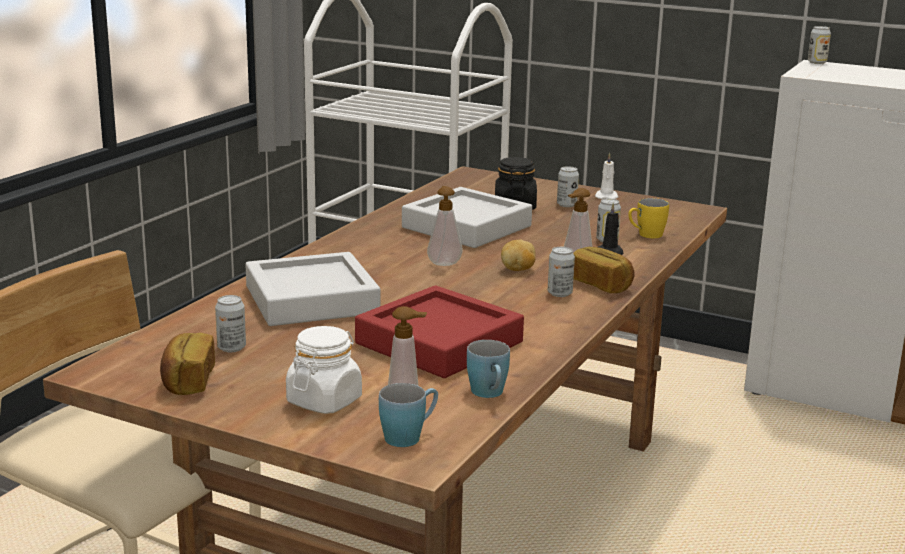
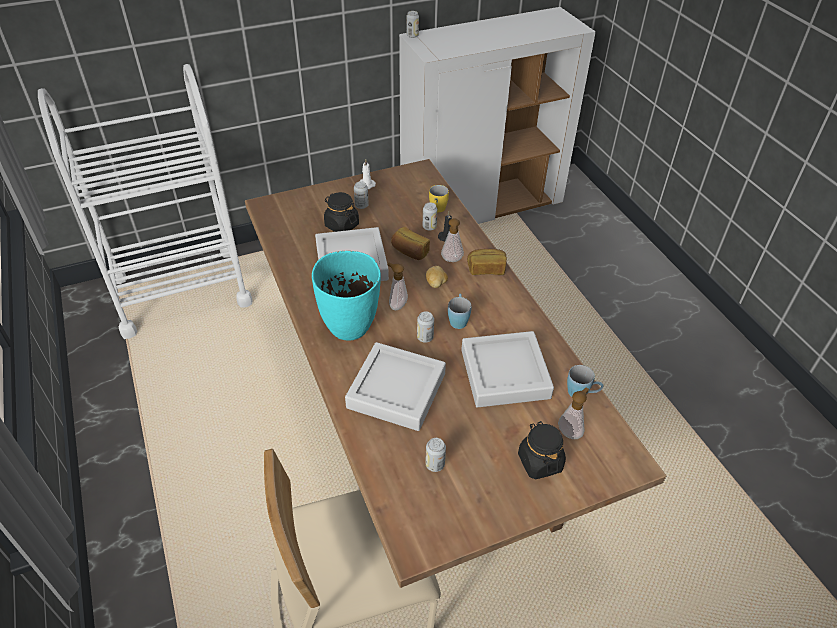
camera: 50 degrees left, 25 degrees up
(187, 381) = (465, 509): bread -> bread (409, 252)
(324, 401) = (539, 462): white jar -> black jar
(367, 255) = (350, 327): none -> turquoise vase
(409, 436) = (605, 451): blue mug -> blue mug (458, 319)
(439, 343) = (505, 374): red tray -> grey tray
(559, 293) = (483, 290): can -> can (425, 337)

